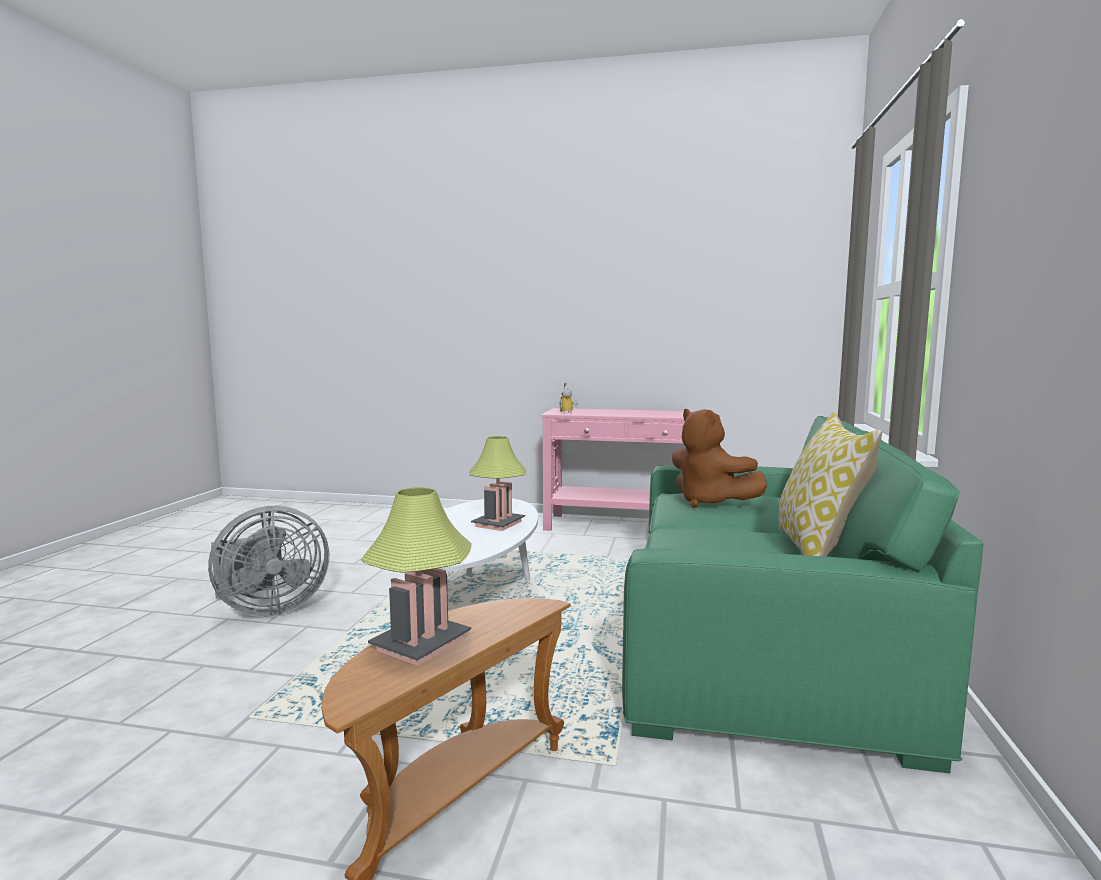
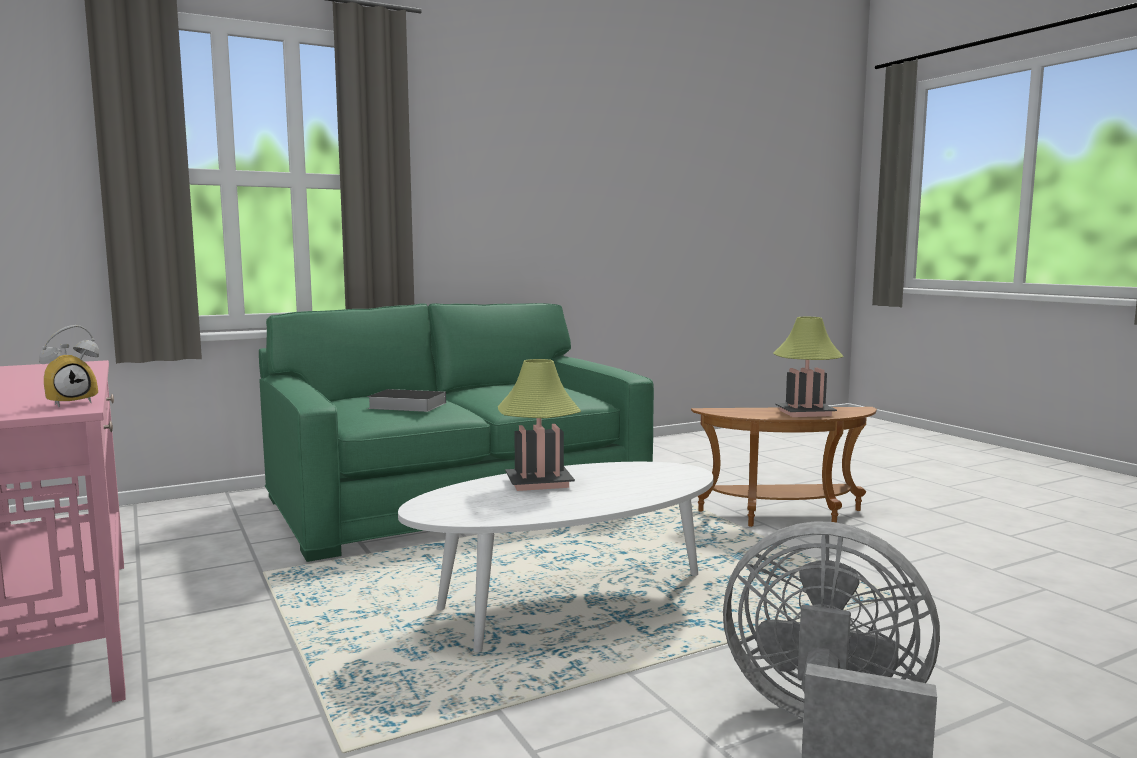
camera: 130 degrees left, 0 degrees up
(709, 502) = (404, 405): brown plush toy -> book
(818, 551) = (503, 383): pillow -> none

